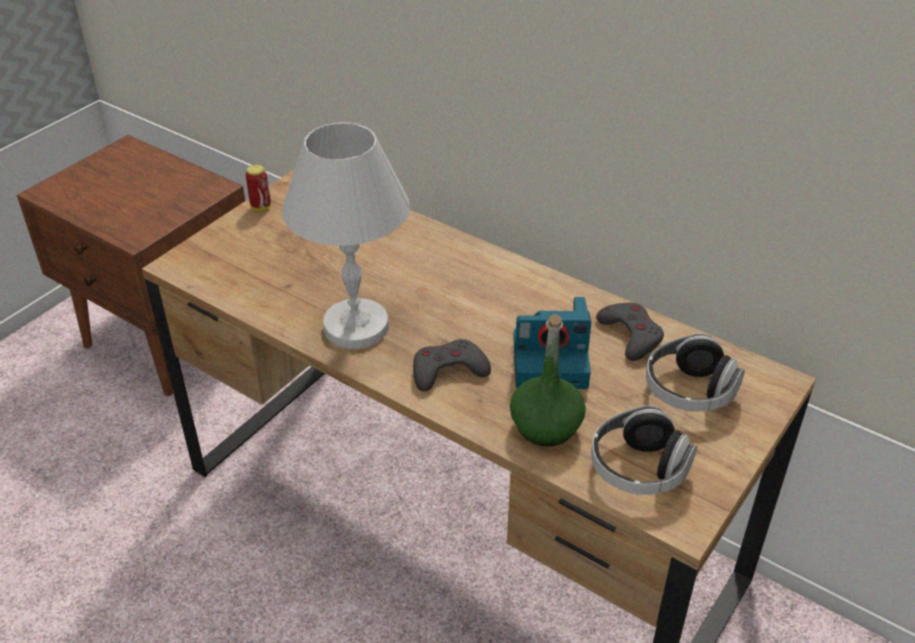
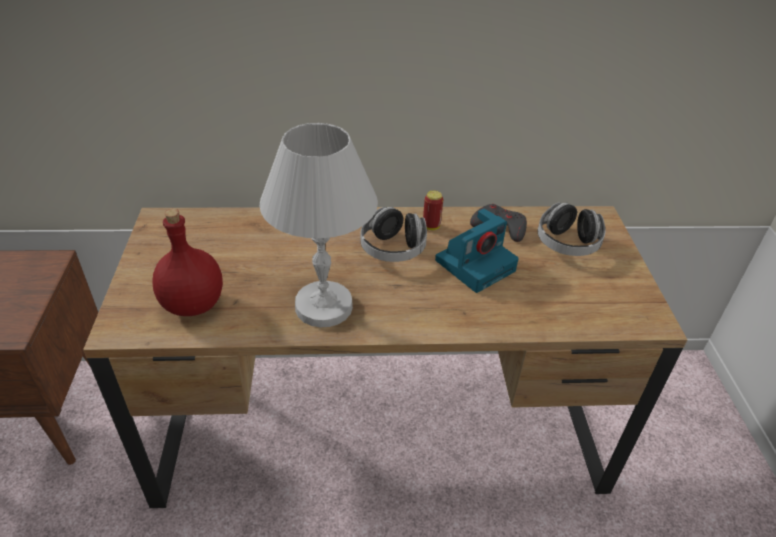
camera: 40 degrees left, 0 degrees up
(252, 272) = (192, 305): none -> red bottle
(261, 206) = (142, 252): can -> can (431, 226)
(448, 370) = (421, 304): grey game controller -> none
(546, 426) = (521, 307): green bottle -> none
(638, 468) = (598, 304): headphones -> headphones (393, 249)

